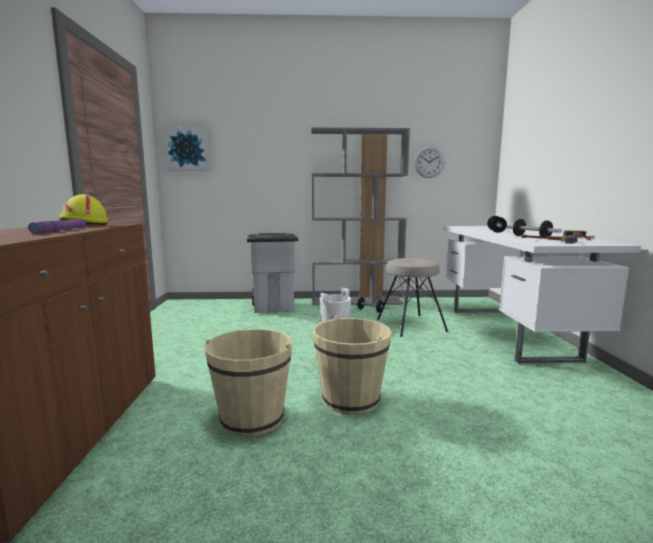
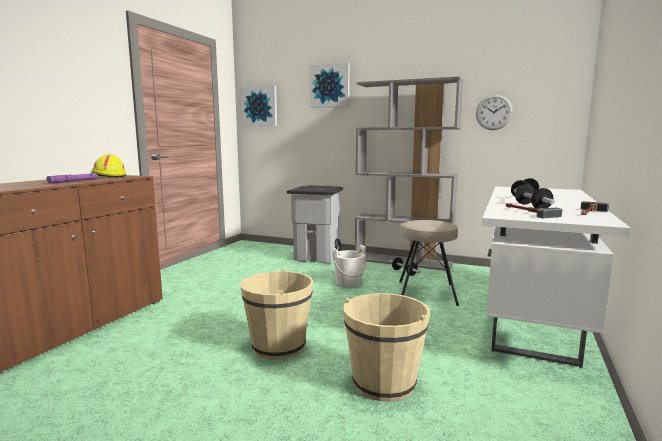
camera: 25 degrees right, 0 degrees up
(252, 418) = (190, 343): beige bucket -> beige bucket (384, 383)
(272, 130) = (330, 86): none -> picture

